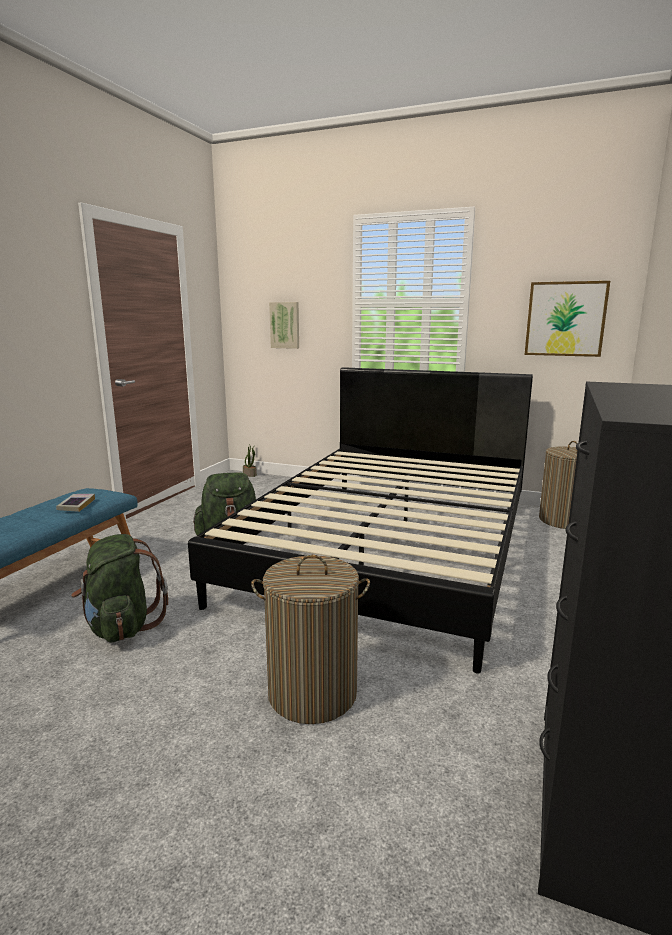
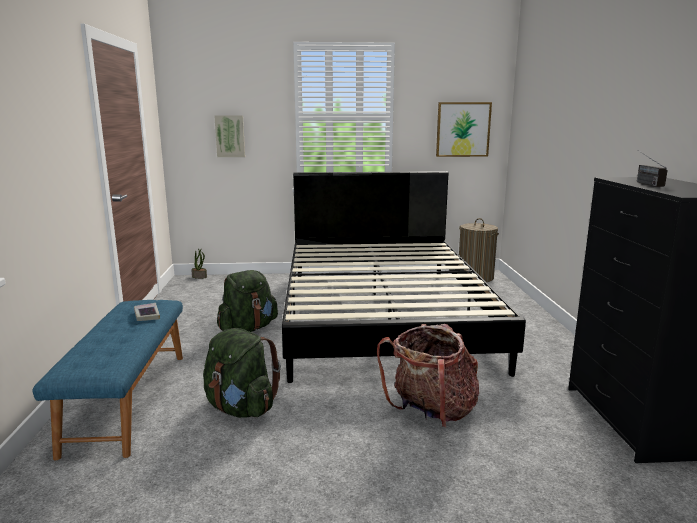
camera: 25 degrees left, 0 degrees up
(312, 693) = (431, 412): laundry basket -> backpack
(635, 393) = (643, 183): none -> radio

